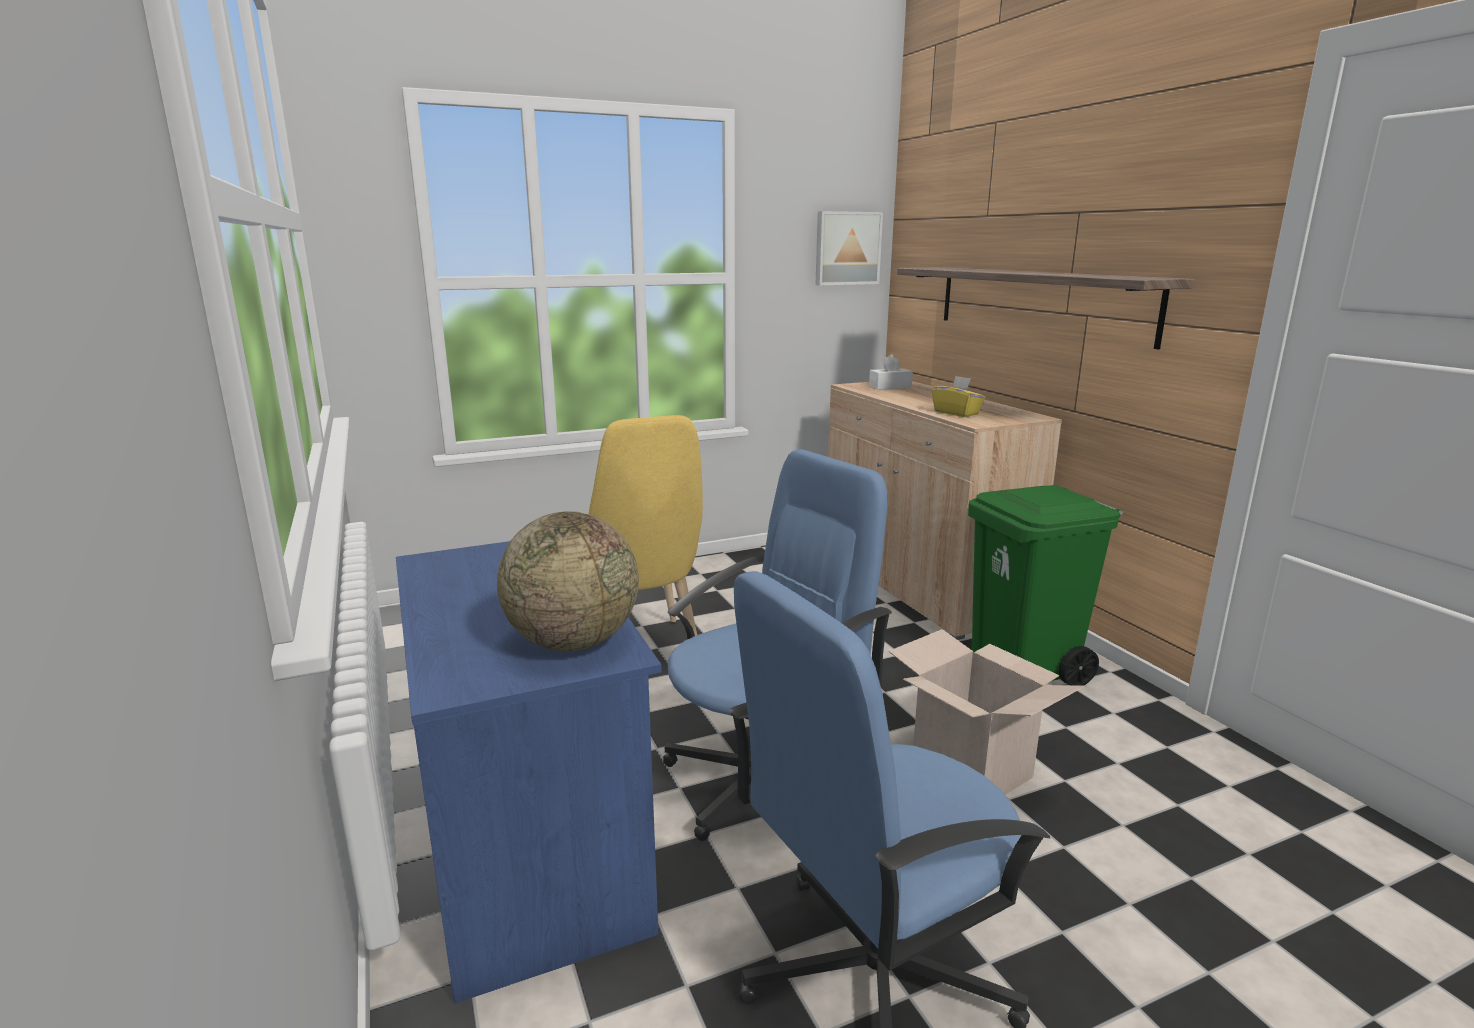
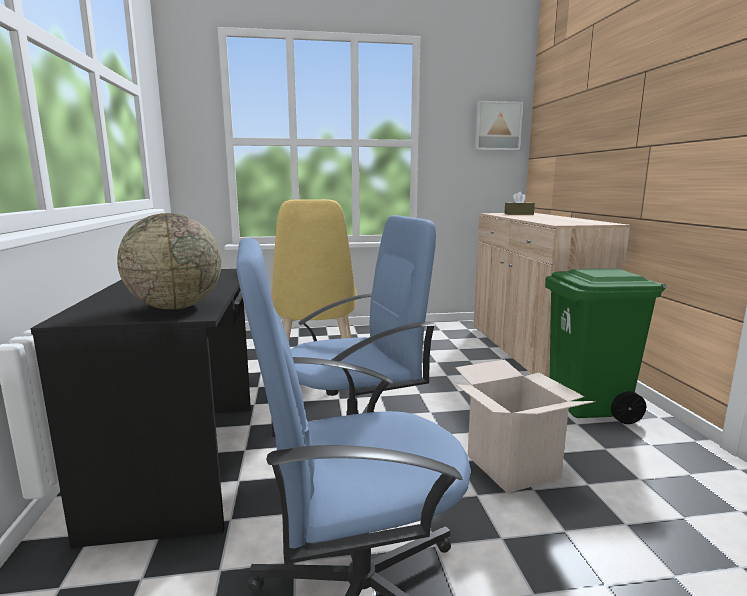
camera: 15 degrees right, 5 degrees down
(531, 840) = (185, 461): blue desk -> black desk
(890, 387) = (518, 214): white tissue box -> brown tissue box
(956, 413) = (551, 221): yellow tissue box -> none
(1039, 302) = (617, 142): shelf -> none

